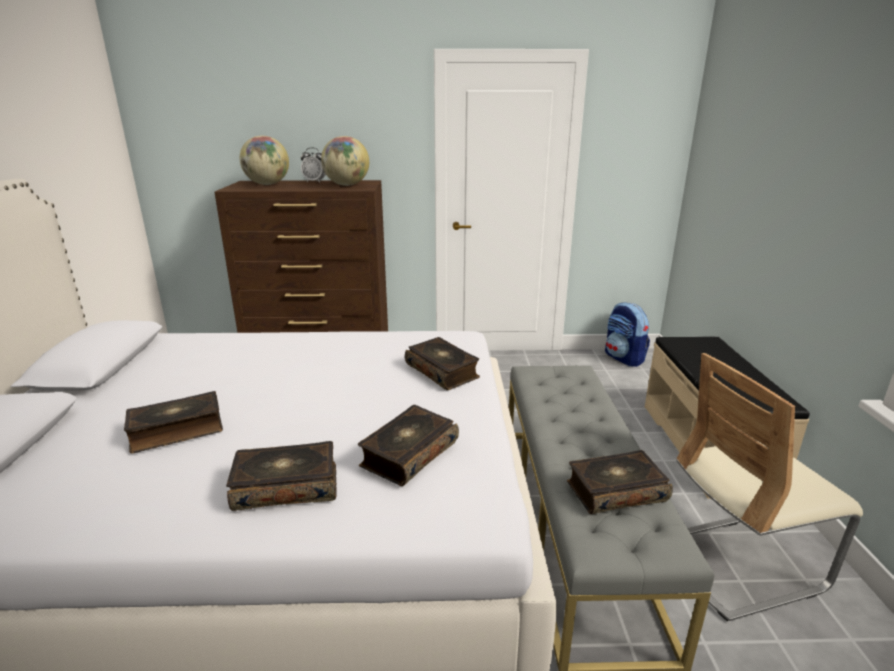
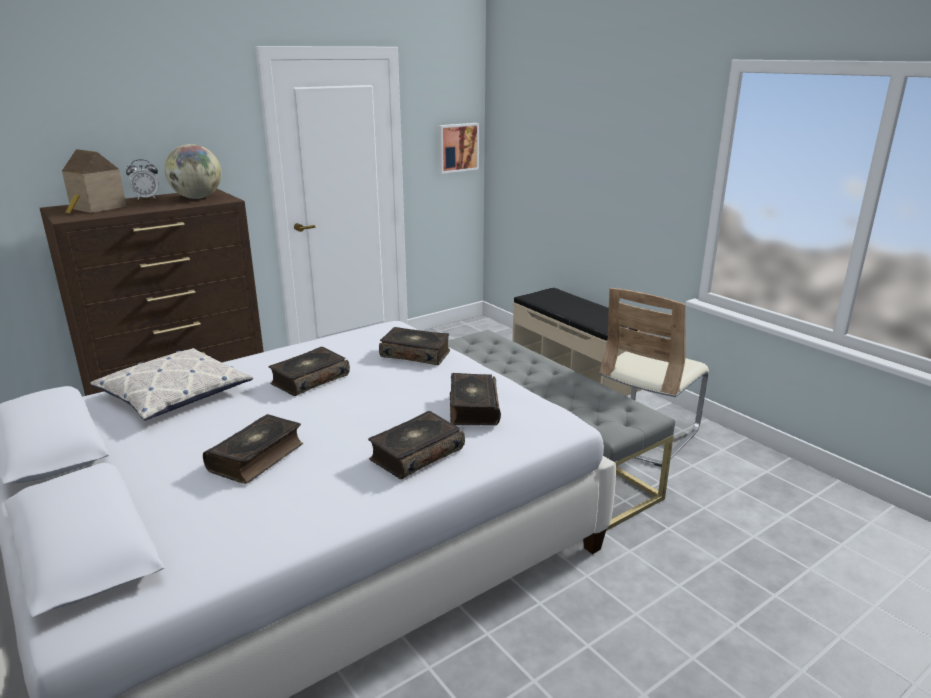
camera: 35 degrees left, 0 degrees up
(220, 349) = (174, 394): none -> pillow
(267, 184) = (96, 208): globe -> toy house
(615, 491) = (590, 398): book -> book (309, 379)
(624, 358) = (465, 328): backpack -> none
(650, 163) = (457, 147): none -> picture

